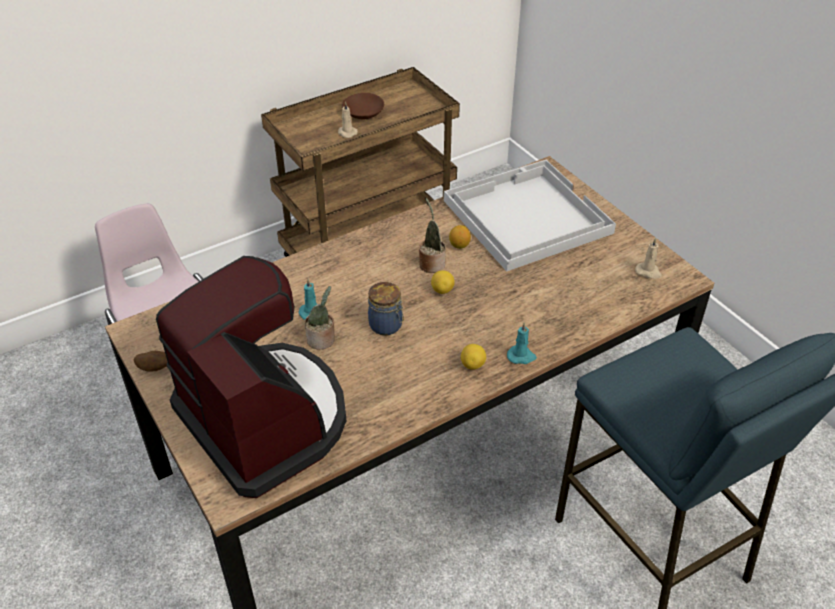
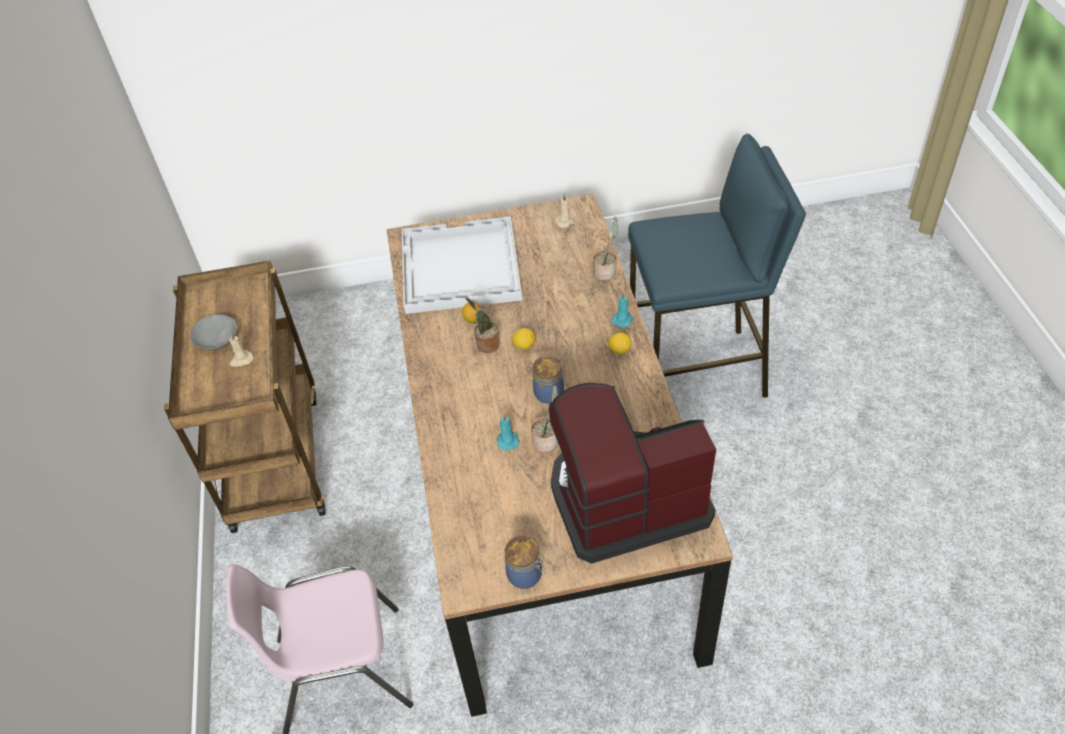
camera: 65 degrees left, 5 degrees up
(155, 368) = (526, 575): potato -> jar
(363, 114) = (217, 339): brown bowl -> grey bowl
(589, 324) = (606, 272): none -> potted plant

